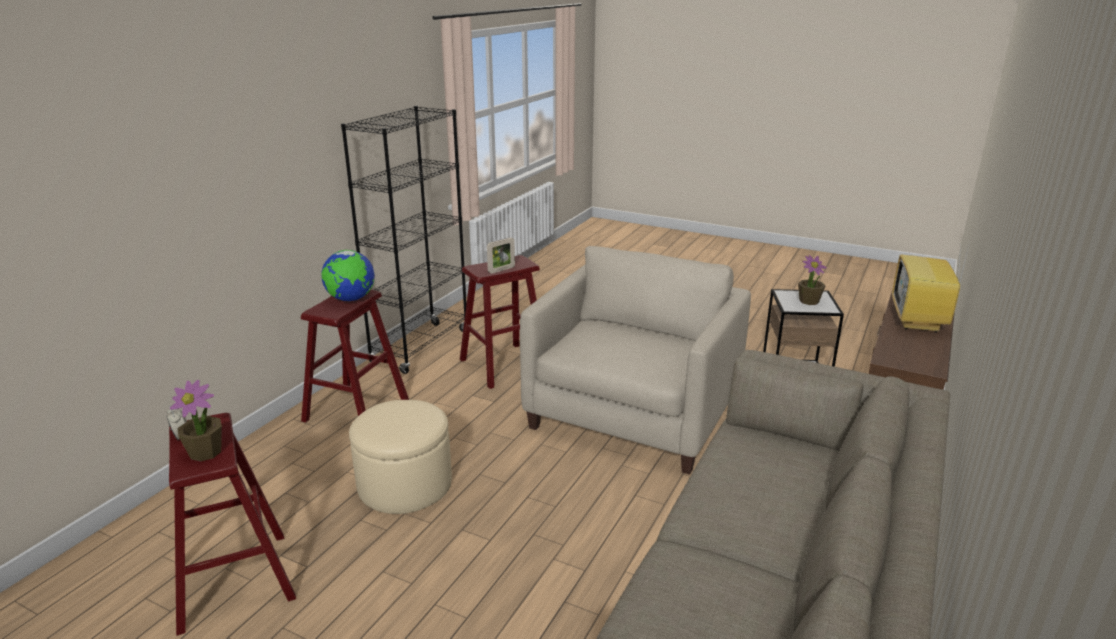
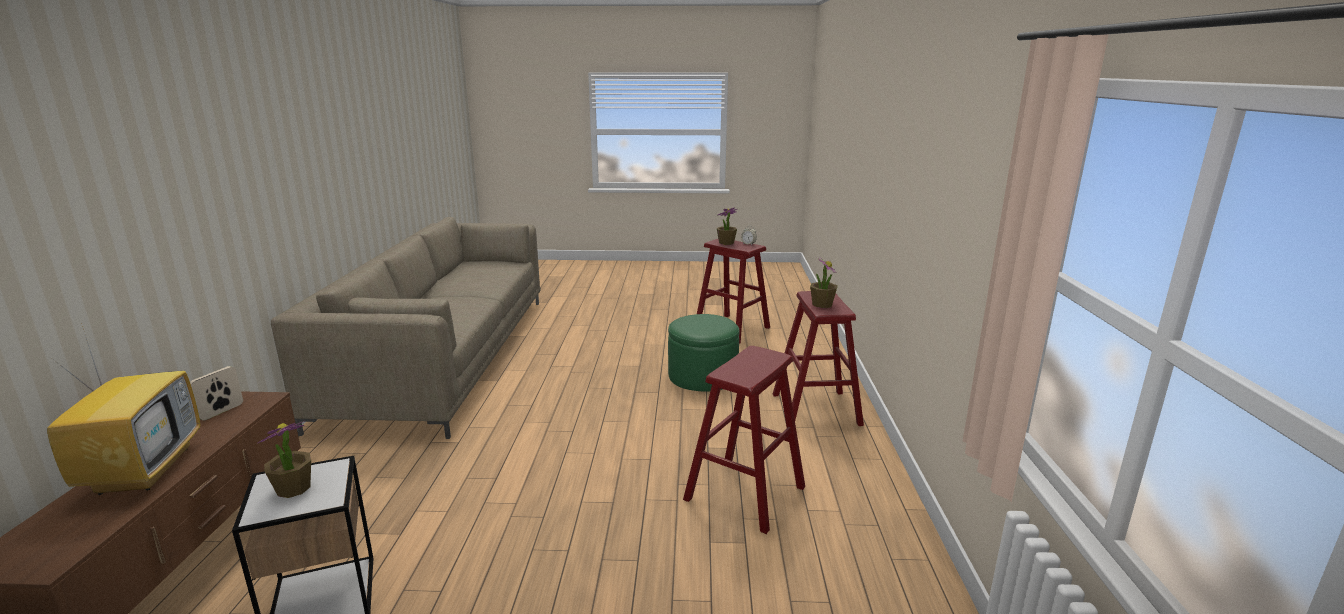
camera: 155 degrees right, 5 degrees down
(350, 299) = (822, 304): globe -> potted plant
(405, 484) = (702, 376): beige ottoman -> green ottoman
(421, 347) = (873, 491): black bookcase -> none
(501, 270) = (740, 359): picture frame -> picture frame (221, 411)
(633, 415) = (554, 469): beige armchair -> none

